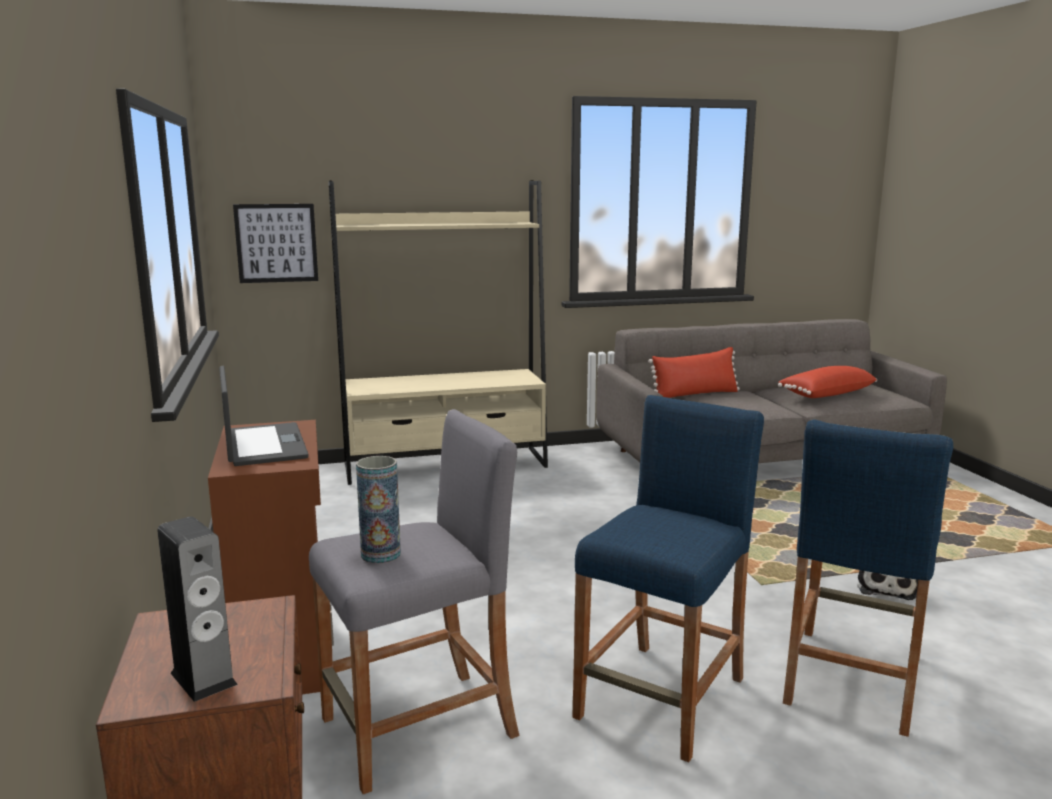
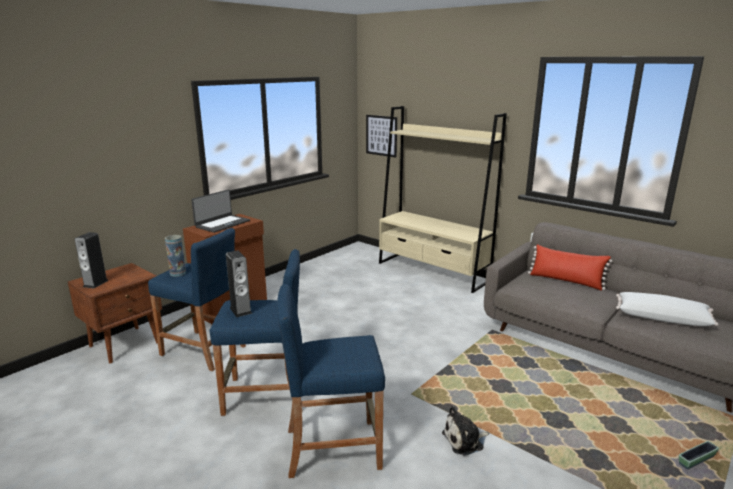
camera: 55 degrees right, 5 degrees up
(419, 728) = (203, 350): grey stool -> blue stool
(658, 533) = (240, 310): none -> speaker
(825, 394) = (662, 318): red pillow -> white pillow
(974, 503) = (696, 460): none -> planter

